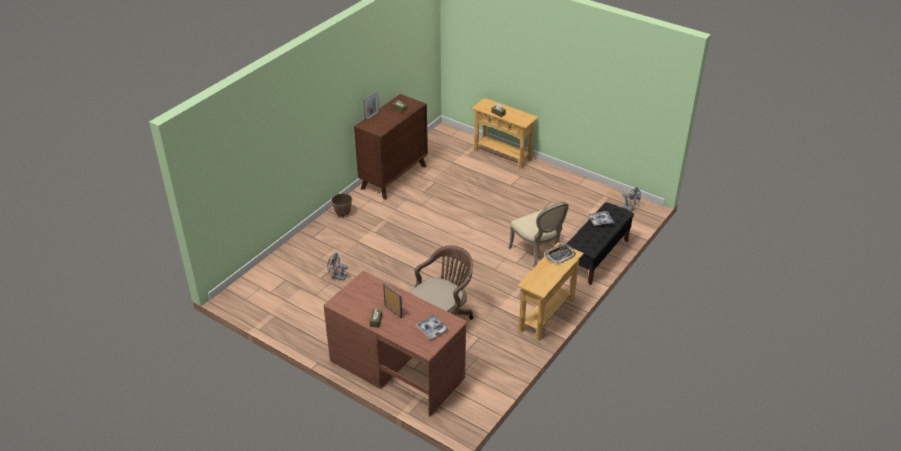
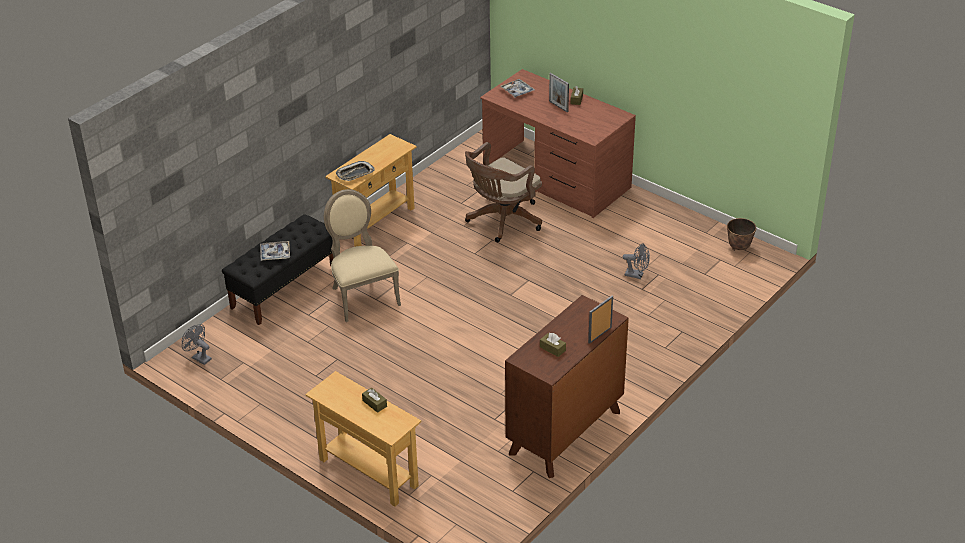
camera: 175 degrees left, 0 degrees up
(343, 214) = (642, 366): planter -> planter (739, 247)

